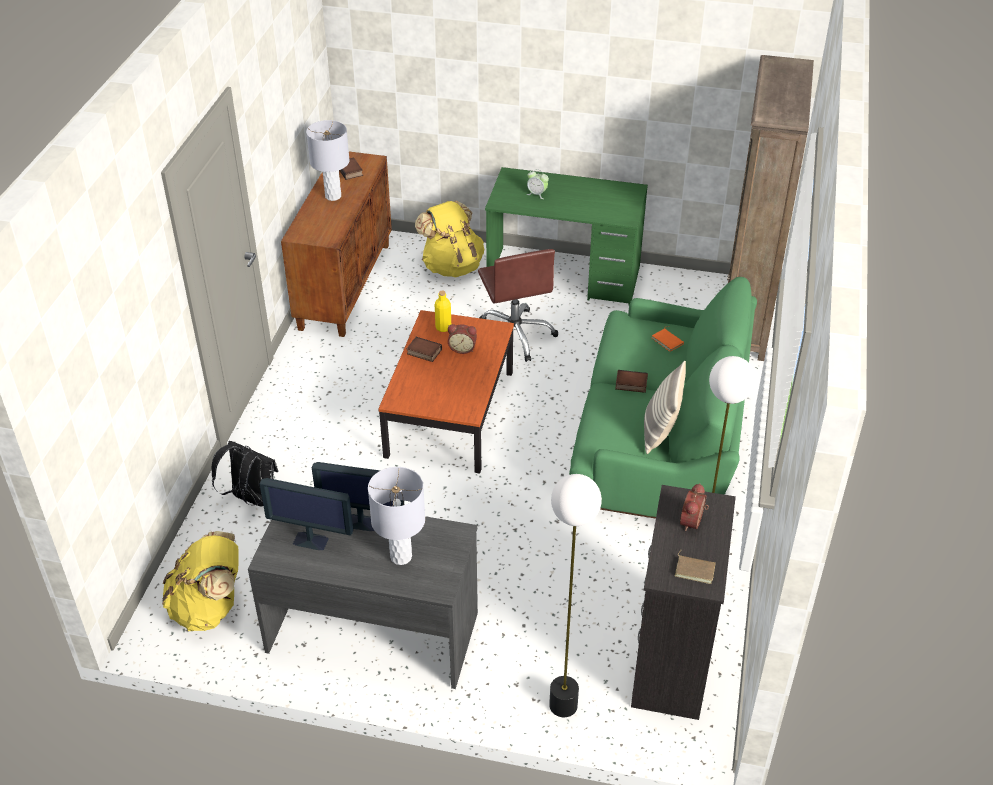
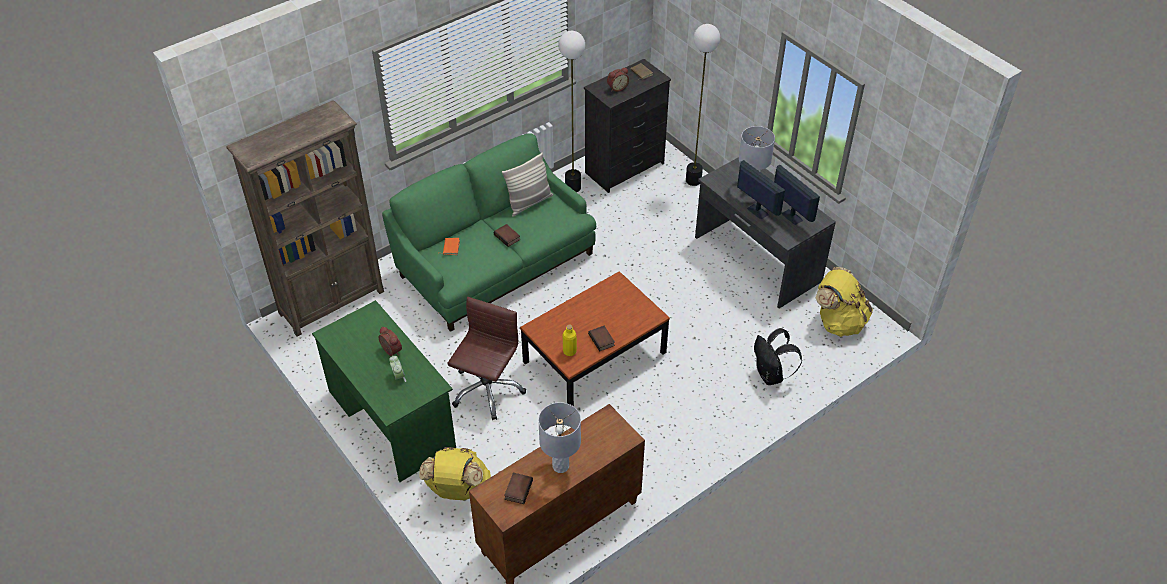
camera: 140 degrees left, 5 degrees up
(462, 348) = (574, 327): alarm clock -> alarm clock (390, 351)

